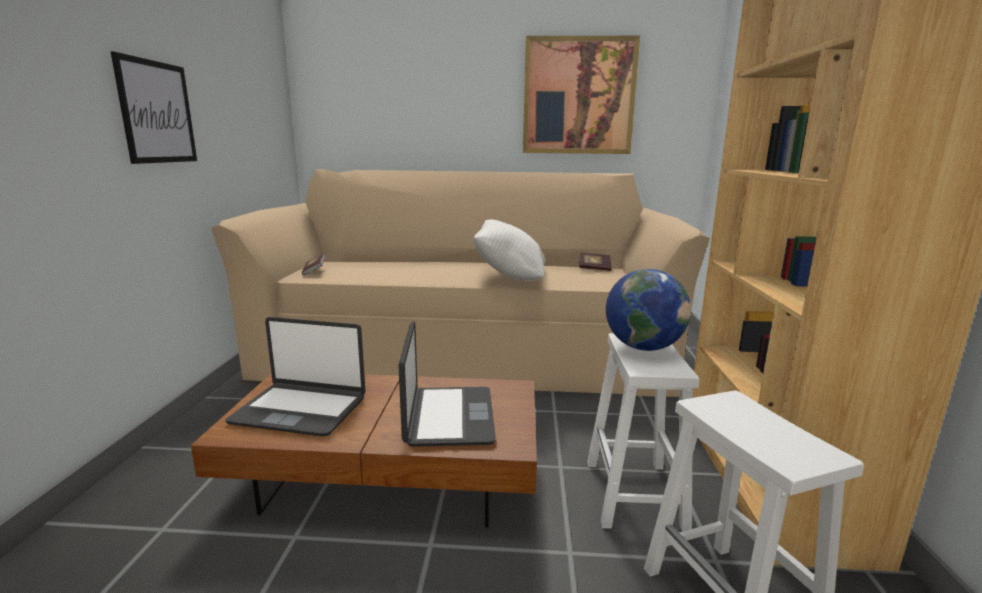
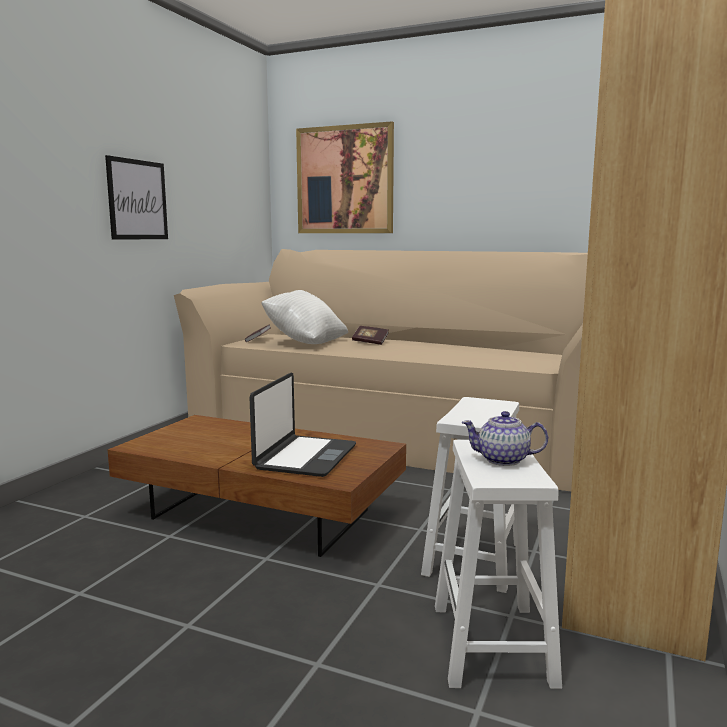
camera: 20 degrees right, 5 degrees down
(300, 410) = (195, 439): laptop -> none
(510, 277) = (429, 354): white pillow -> white pillow (305, 342)
(578, 96) = (544, 172): picture -> picture (345, 180)
(594, 268) = (530, 352): book -> book (370, 342)
(643, 347) = (480, 407): globe -> none
(761, 426) = (503, 460): none -> teapot

